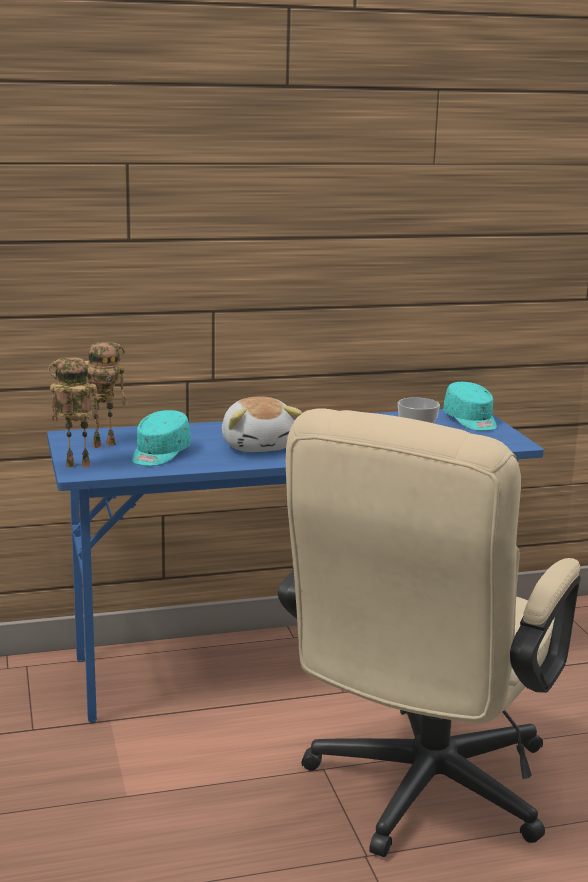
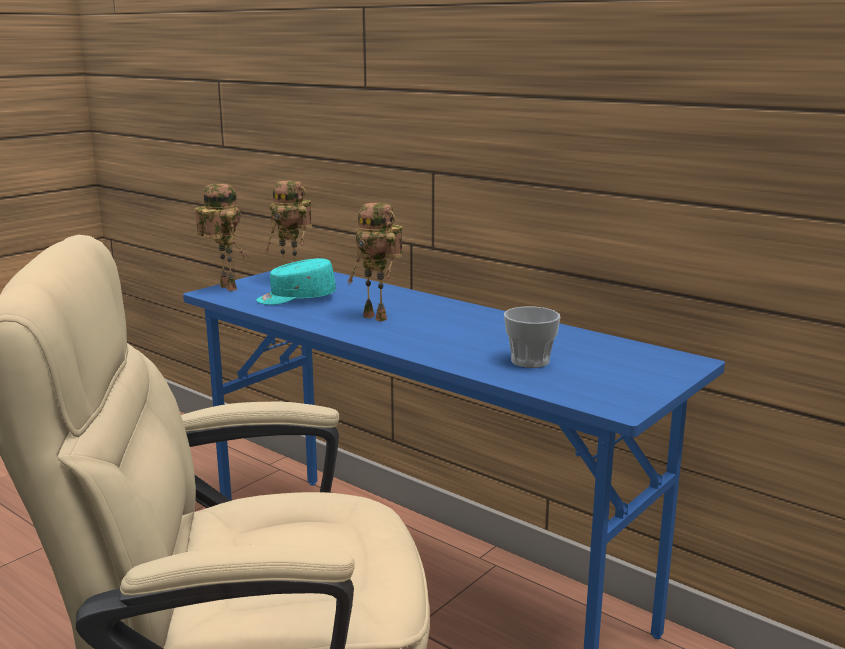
camera: 55 degrees right, 0 degrees up
(259, 446) = (378, 317): plush toy -> toy robot
(471, 421) = (654, 368): turquoise cap -> none

